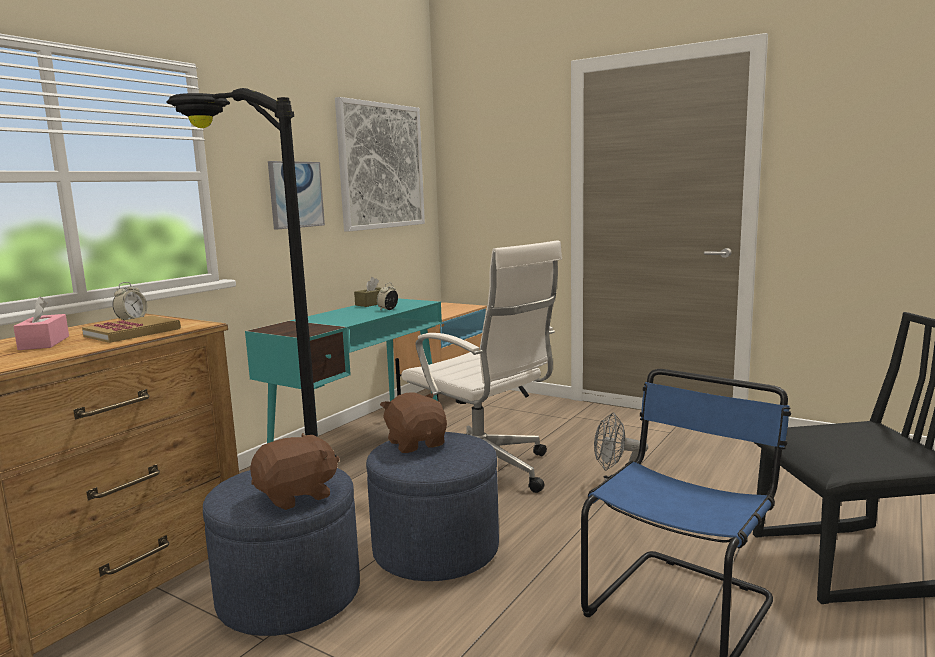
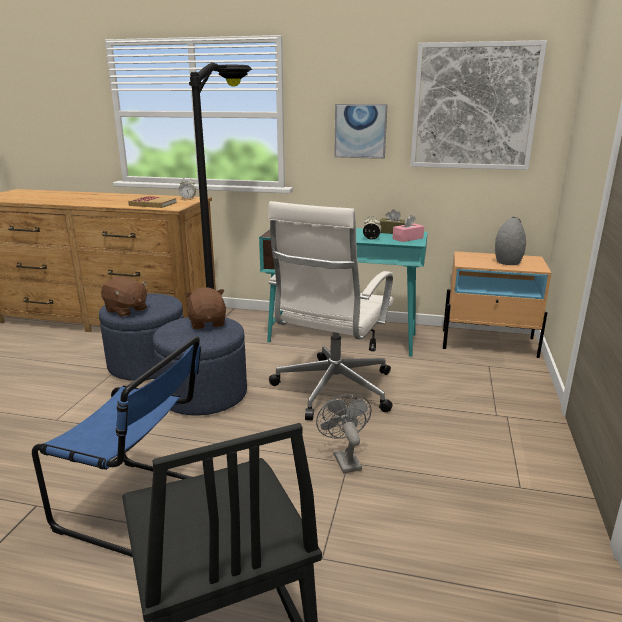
camera: 70 degrees right, 10 degrees up
(44, 343) = (131, 199): pink tissue box -> pink tissue box (408, 238)
(416, 443) = (208, 323): brown plush toy -> brown plush toy turned 60 degrees counterclockwise
(447, 309) = (507, 262): none -> grey vase

